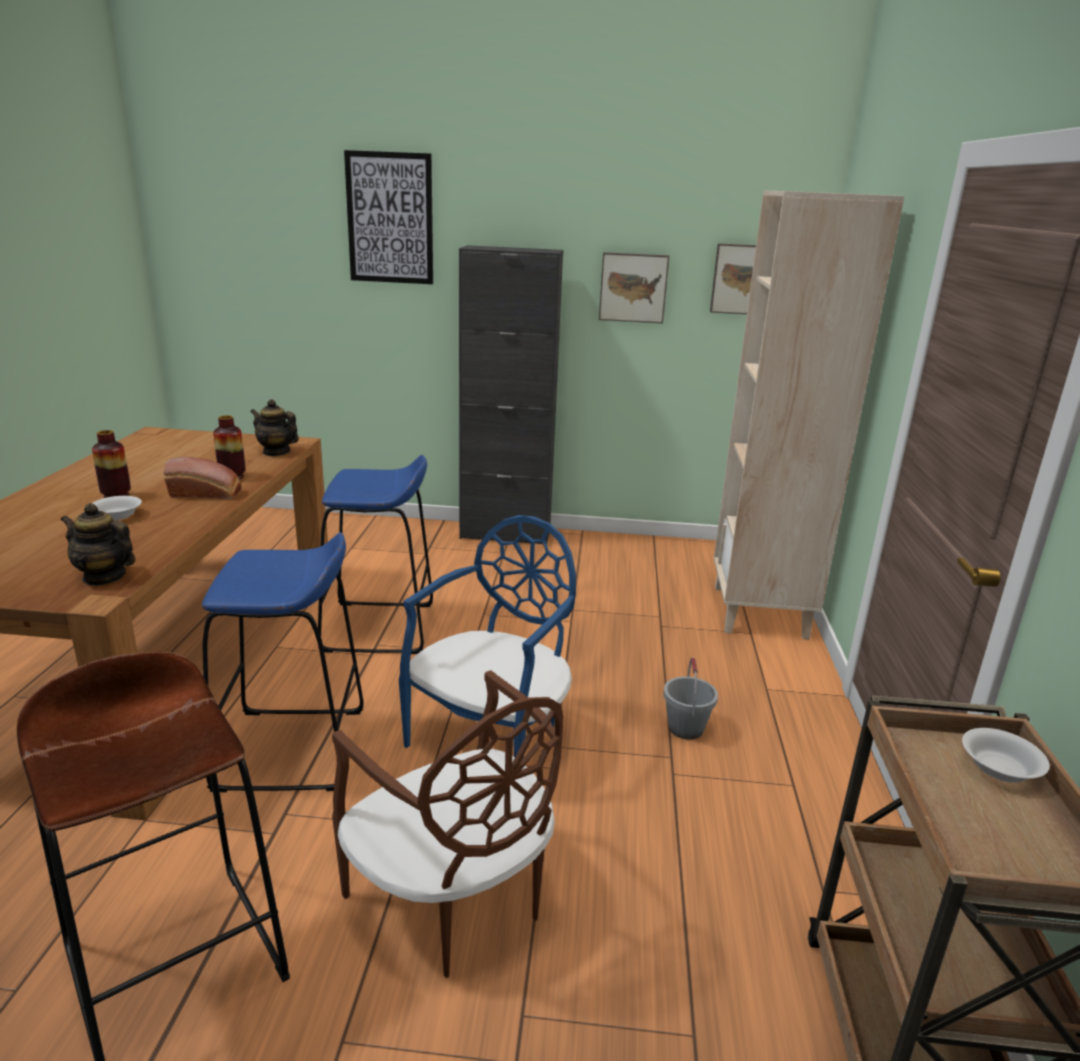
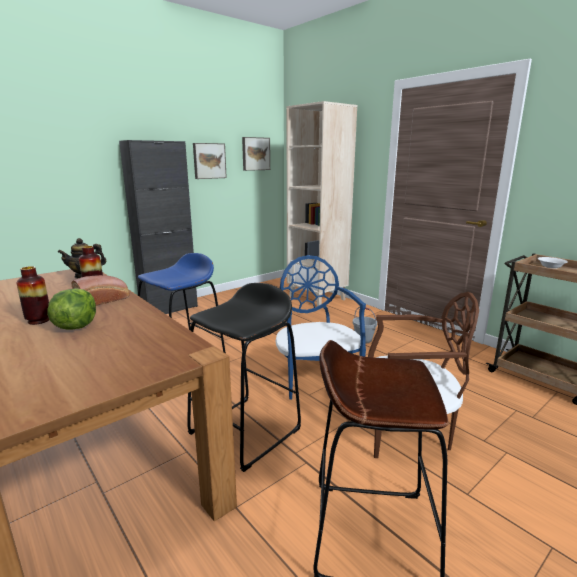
camera: 45 degrees left, 5 degrees down
(104, 577) = (169, 346): teapot -> none
(117, 516) = (75, 326): white bowl -> lettuce
(292, 749) = (245, 431): blue stool -> black stool
(390, 218) = (62, 124): picture -> none

